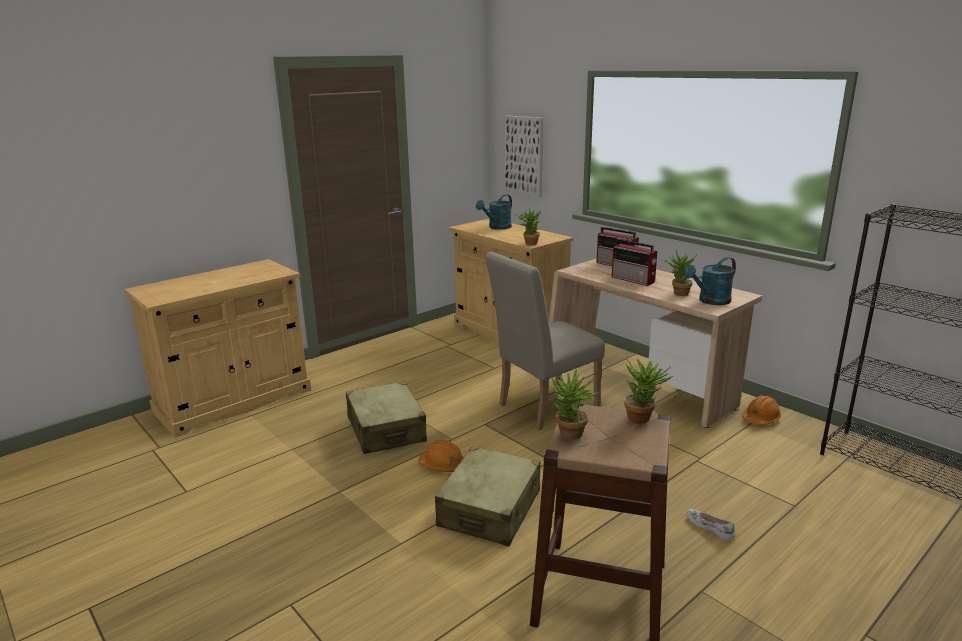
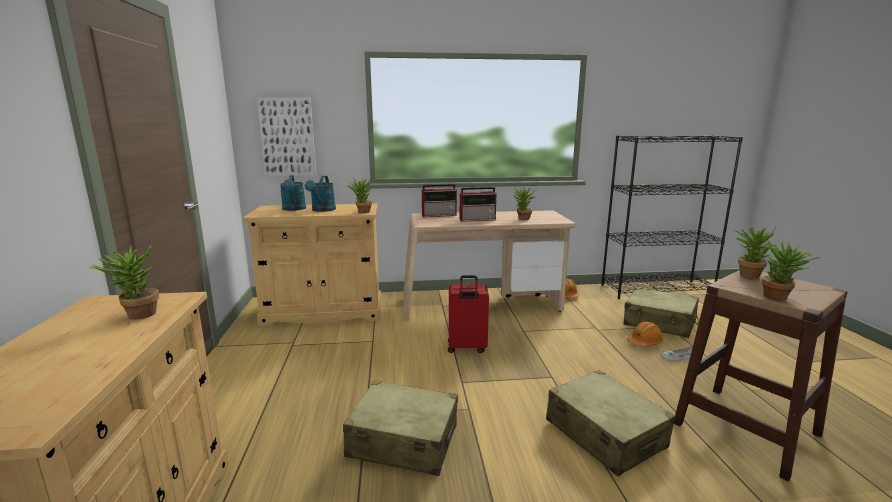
camera: 55 degrees left, 5 degrees down
(255, 275) = (136, 316): none -> potted plant
(442, 465) = (510, 432): orange hard hat -> orange hard hat (644, 342)
(542, 407) = (466, 348): beige chair -> red suitcase
(710, 301) = (548, 218): turquoise watering can -> turquoise watering can (322, 210)
(795, 498) = (659, 323): none -> beige suitcase

